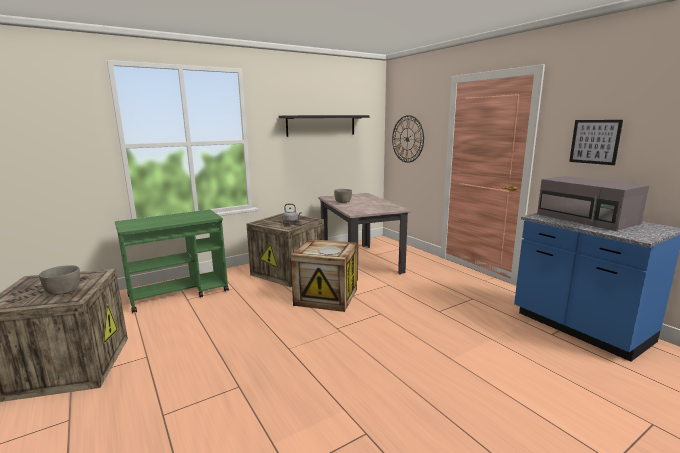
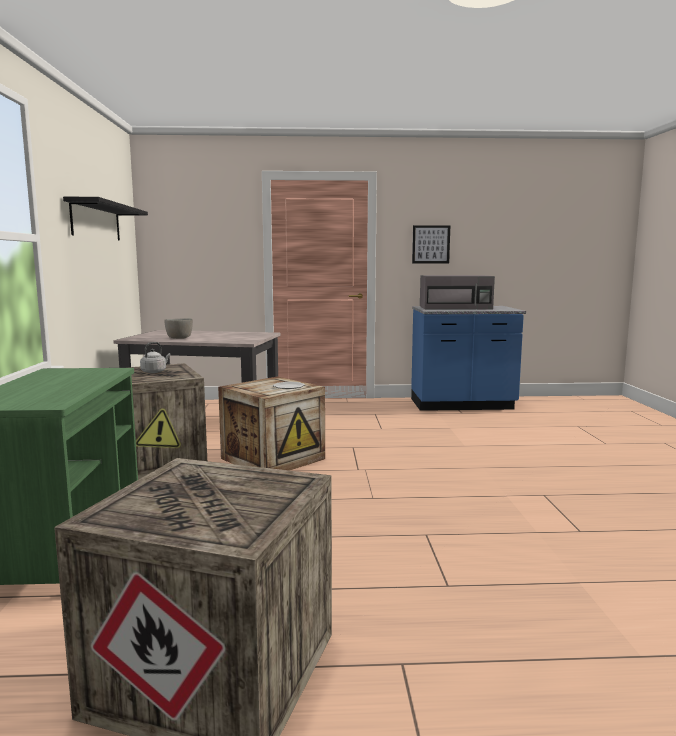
camera: 60 degrees left, 5 degrees down
(64, 292) = (248, 487): grey bowl -> none
(407, 139) = (189, 249): wall clock -> none

